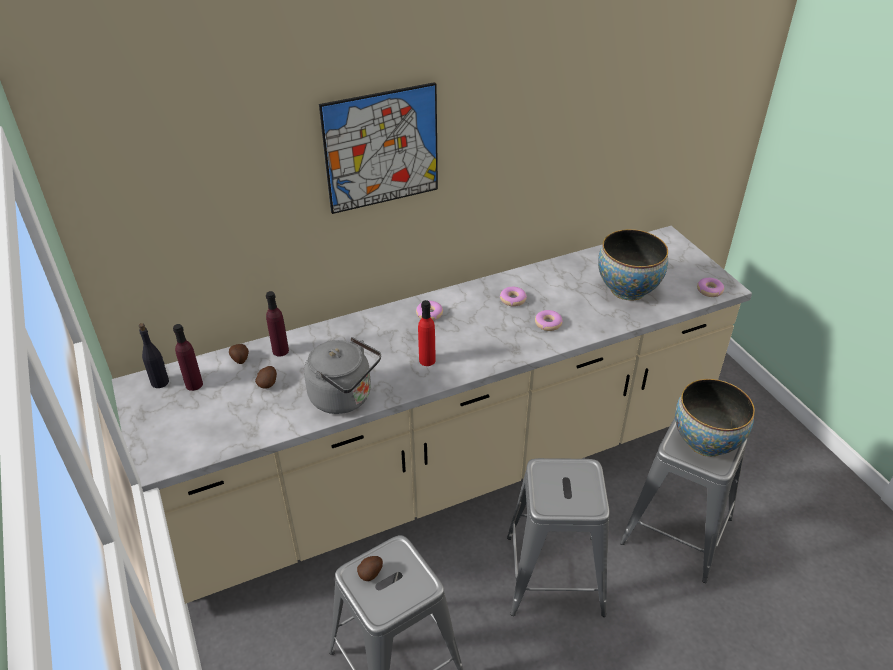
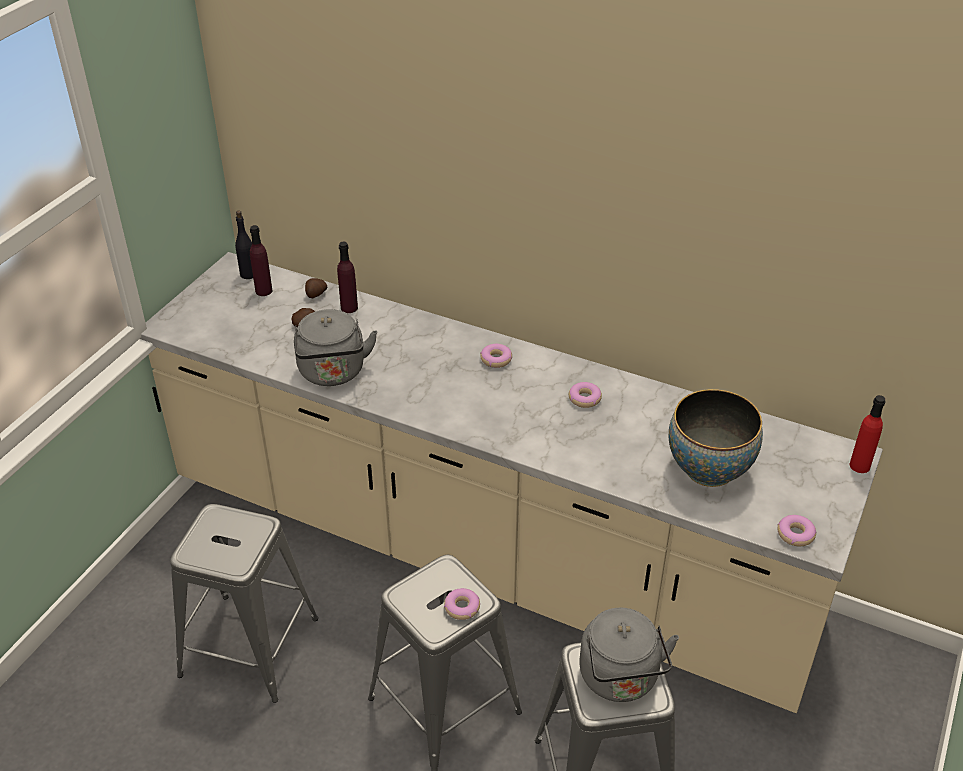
camera: 50 degrees right, 0 degrees up
(371, 573) = (224, 525): potato -> none
(381, 149) = (493, 156): picture -> none
(427, 360) = (432, 392): red bottle -> red bottle (859, 466)
(548, 324) = (578, 440): donut -> donut (462, 607)
(706, 442) = (620, 680): bowl -> grey kettle

